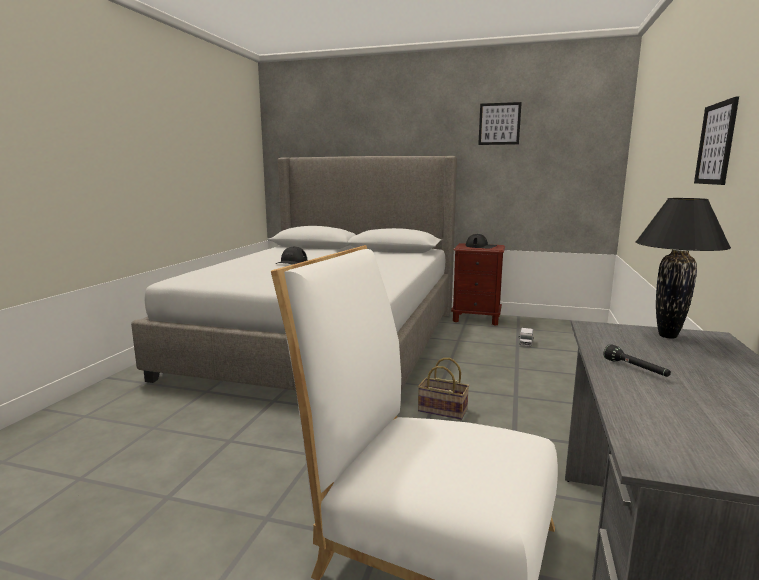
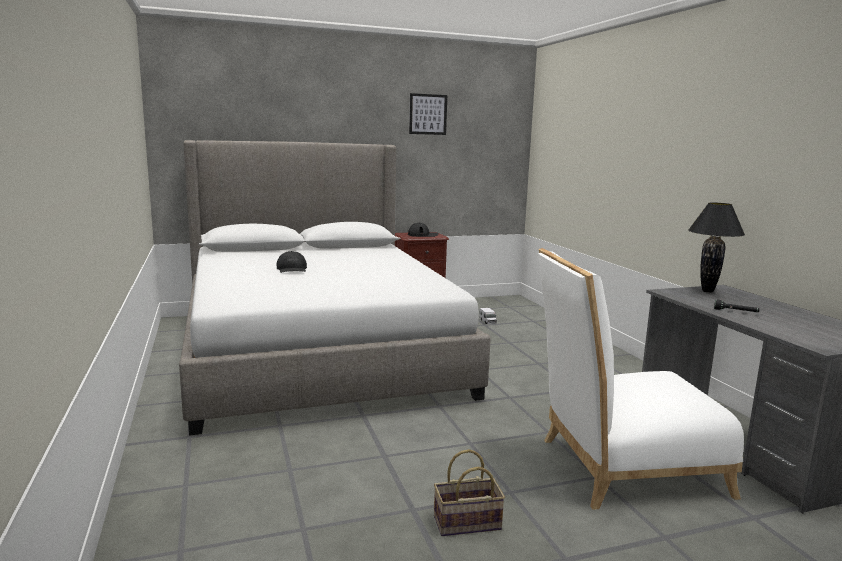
camera: 35 degrees left, 0 degrees up
(441, 410) = (507, 386): basket -> basket (466, 524)
(716, 144) = (679, 159): picture -> none

